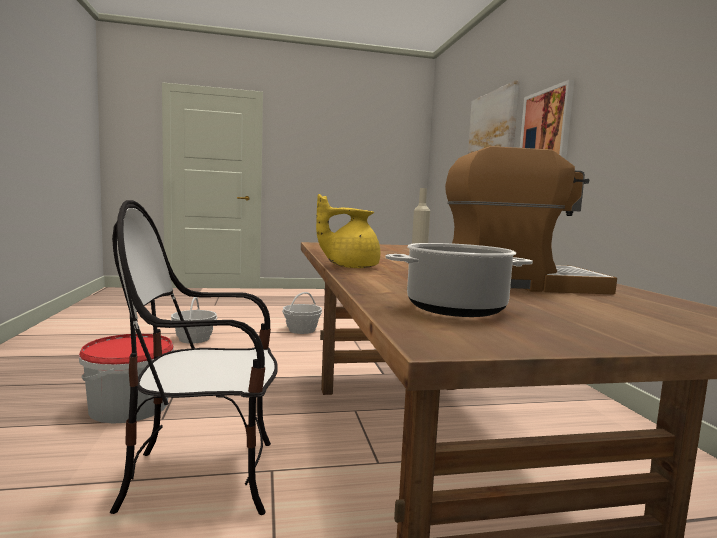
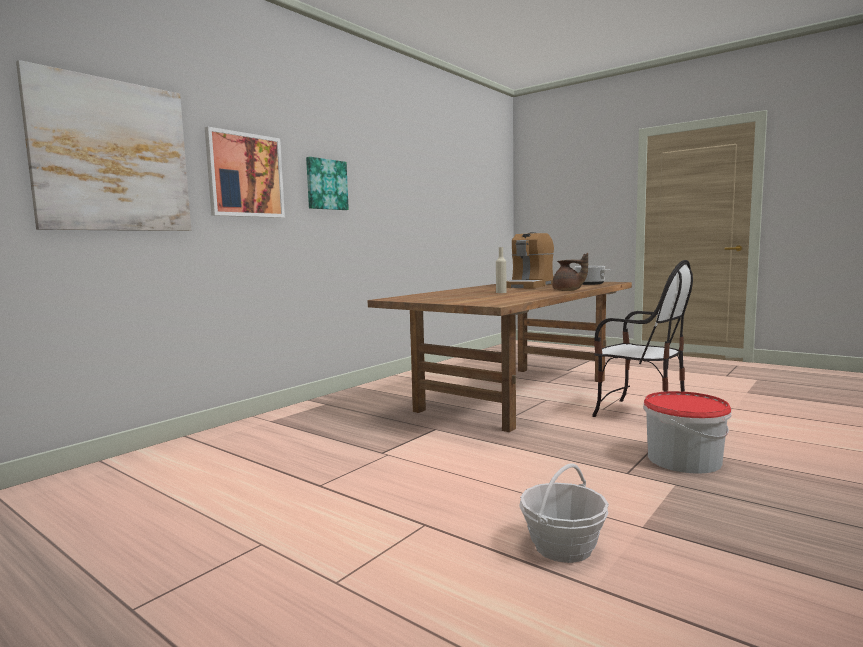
camera: 130 degrees left, 0 degrees up
(301, 330) = (369, 510): basket -> none
(349, 267) = (568, 291): yellow teapot -> brown teapot
(518, 284) = (528, 286): coffee machine -> coffee machine turned 105 degrees counterclockwise
(618, 112) = (326, 184): none -> picture

